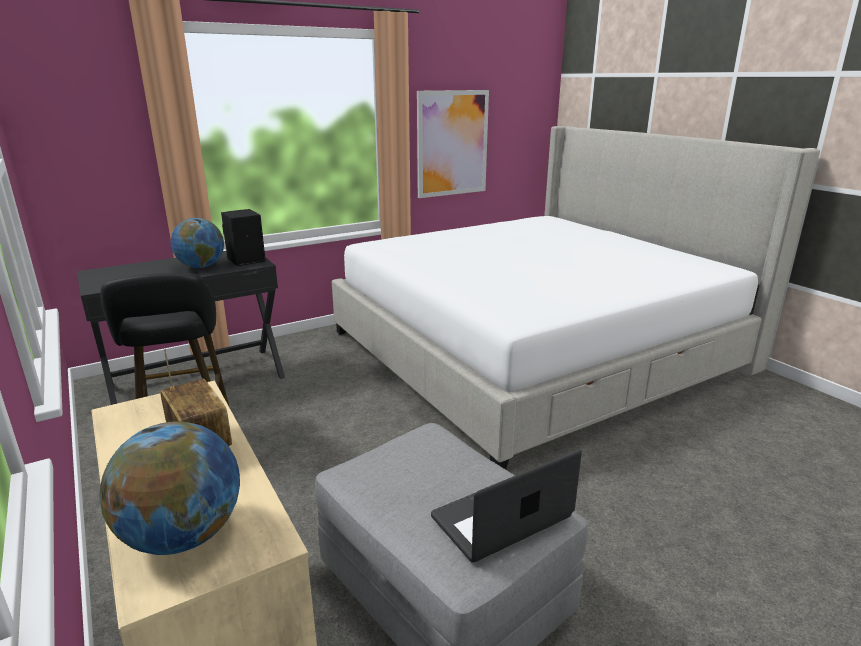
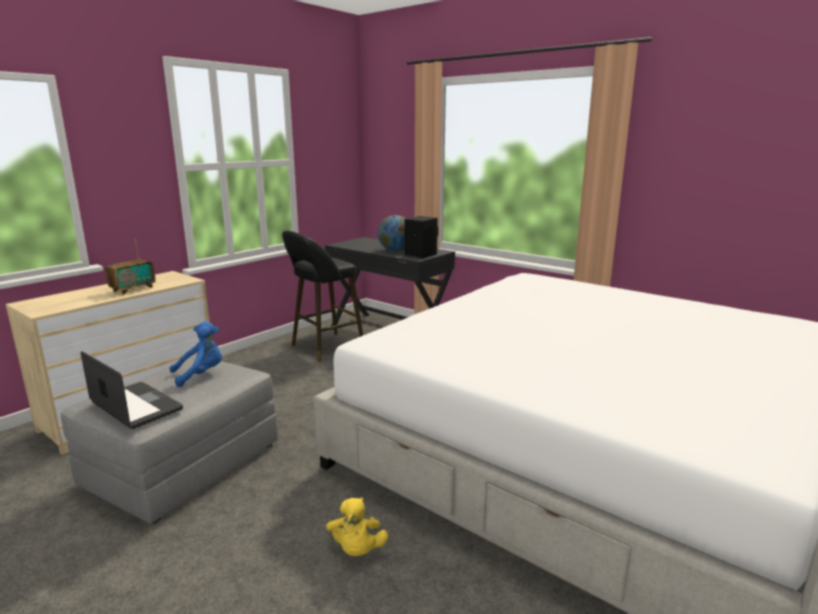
camera: 70 degrees right, 5 degrees down
(183, 536) = (56, 300): globe -> none
(420, 465) = (201, 374): none -> blue plush toy
(452, 143) = (697, 194): picture -> none
(626, 472) = (357, 550): none -> yellow plush toy

